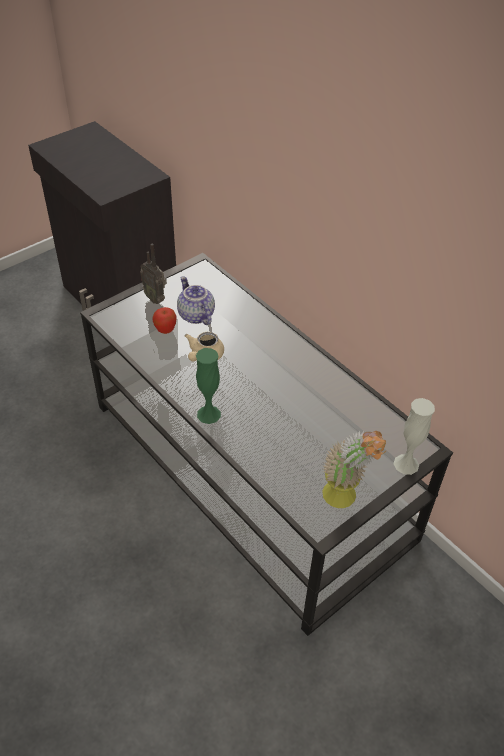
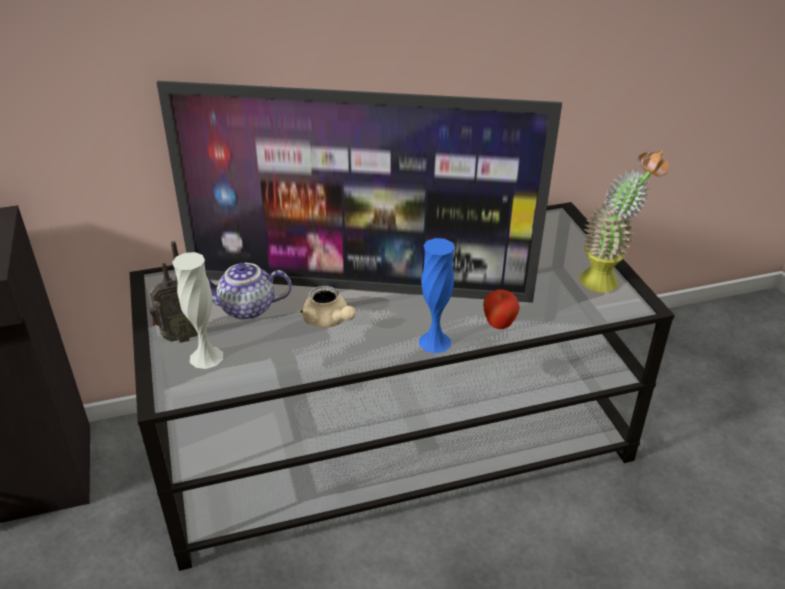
camera: 65 degrees left, 10 degrees down
(165, 330) = (254, 343): apple -> apple (499, 325)
(209, 414) = (435, 342): green vase -> blue vase
(249, 359) = (361, 286): none -> television
(406, 464) = (575, 230): white vase -> white vase (206, 357)

